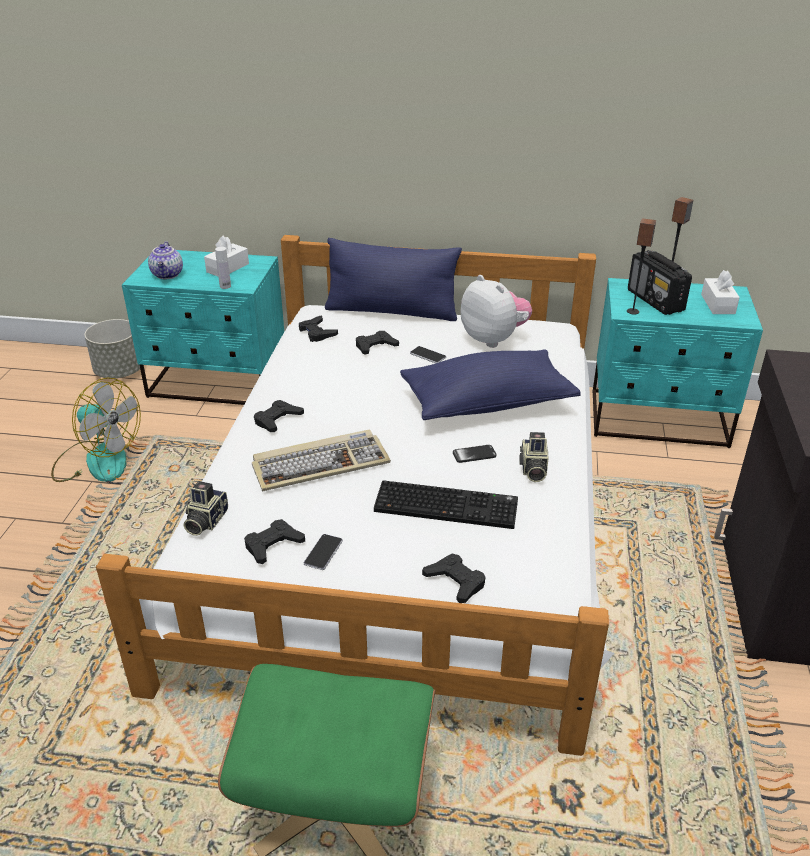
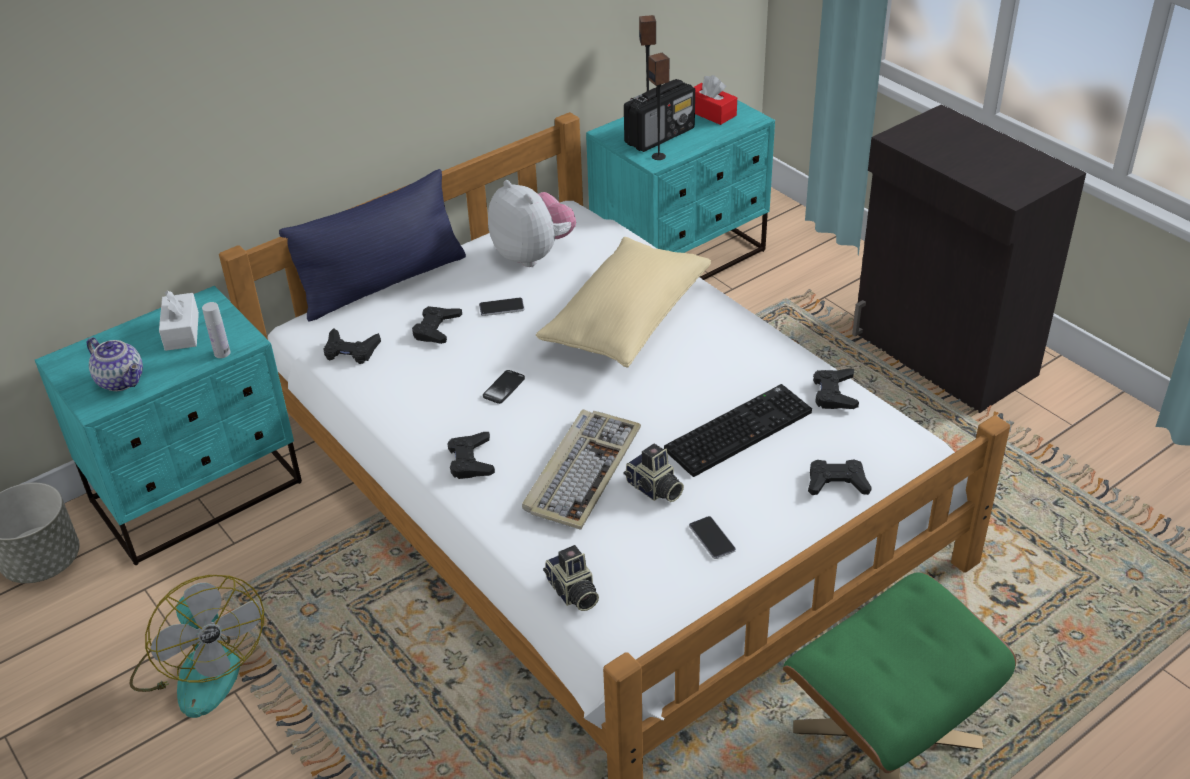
camera: 45 degrees left, 5 degrees up
(97, 460) = (200, 668): fan -> fan turned 75 degrees clockwise
(273, 545) = (664, 565): black game controller -> black game controller (834, 393)
(474, 455) = (690, 373): phone -> phone (504, 388)
(487, 403) = (626, 320): blue pillow -> beige pillow
(494, 339) = (533, 255): plush toy -> plush toy turned 45 degrees clockwise
(532, 469) = (751, 355): camera -> camera (654, 489)
(655, 301) = (660, 136): radio -> radio turned 60 degrees counterclockwise
(718, 304) = (710, 113): white tissue box -> red tissue box

